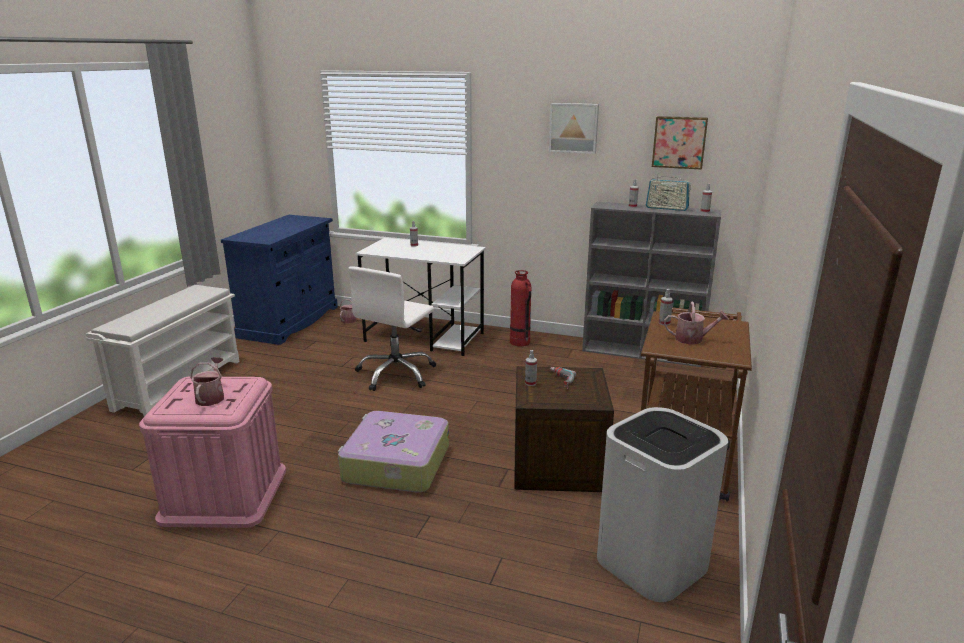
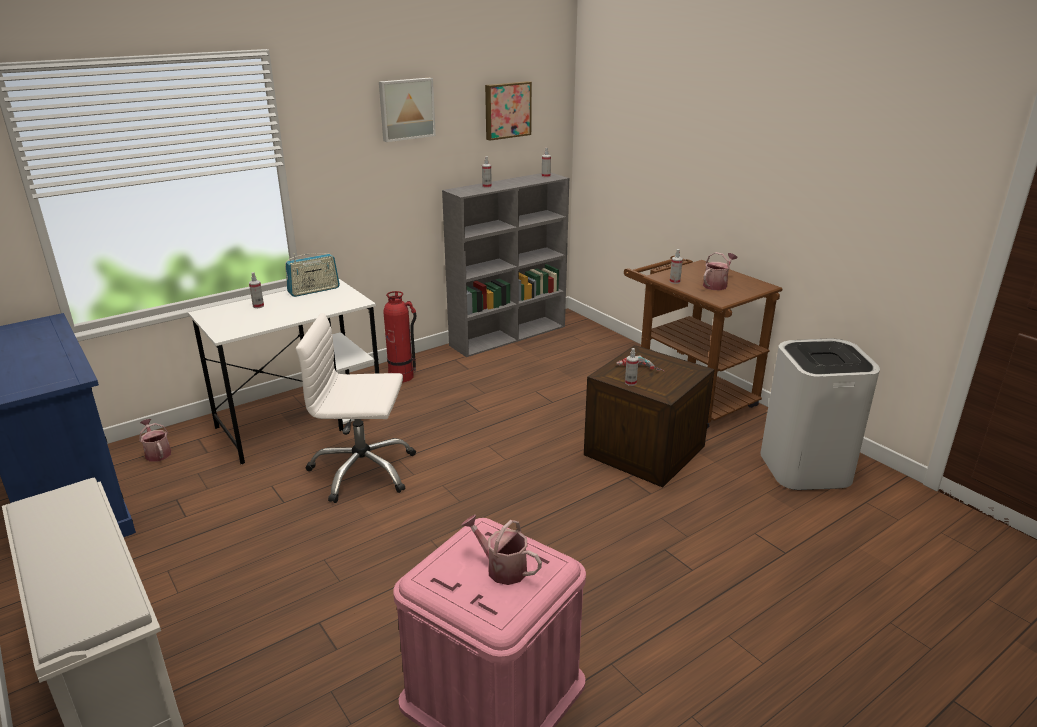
camera: 55 degrees left, 5 degrees up
(395, 464) = (556, 539): suitcase -> none
(396, 374) = (362, 471): white office chair -> white office chair turned 120 degrees clockwise
(666, 208) = (514, 181): radio -> radio (314, 290)

